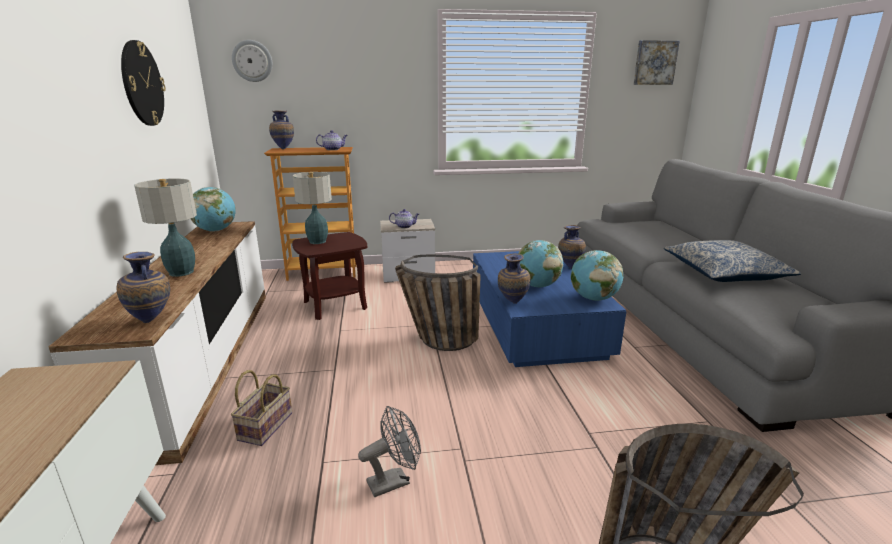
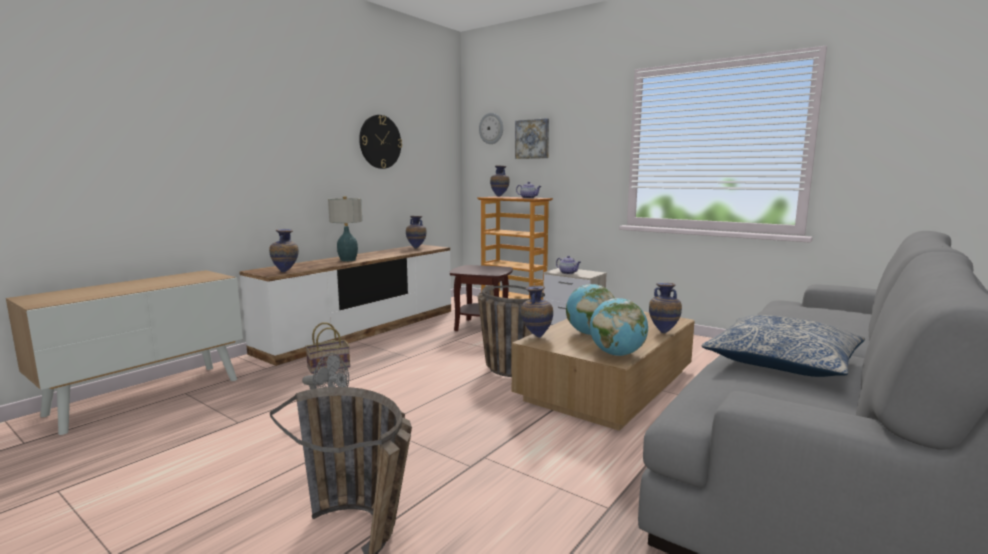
camera: 45 degrees right, 10 degrees down
(215, 230) = (416, 248): globe -> vase
(318, 241) = (476, 268): table lamp -> none
(535, 324) = (607, 385): blue coffee table -> brown coffee table
(654, 63) = (931, 98): picture -> picture (532, 139)

